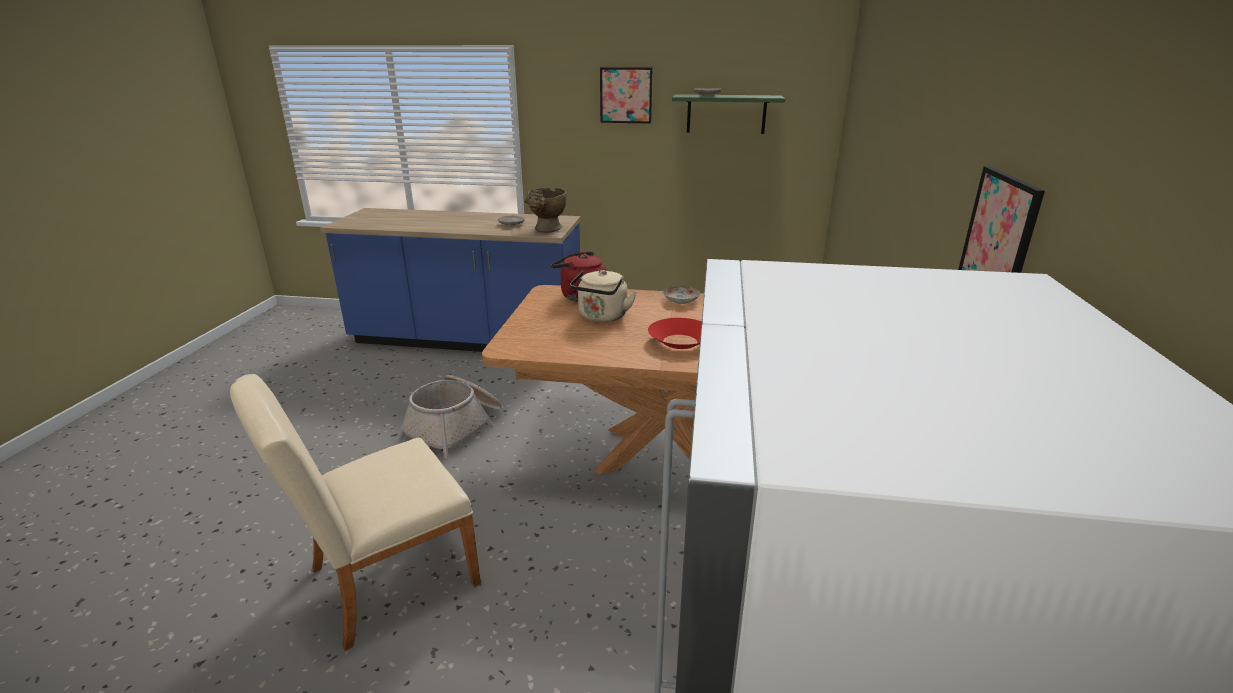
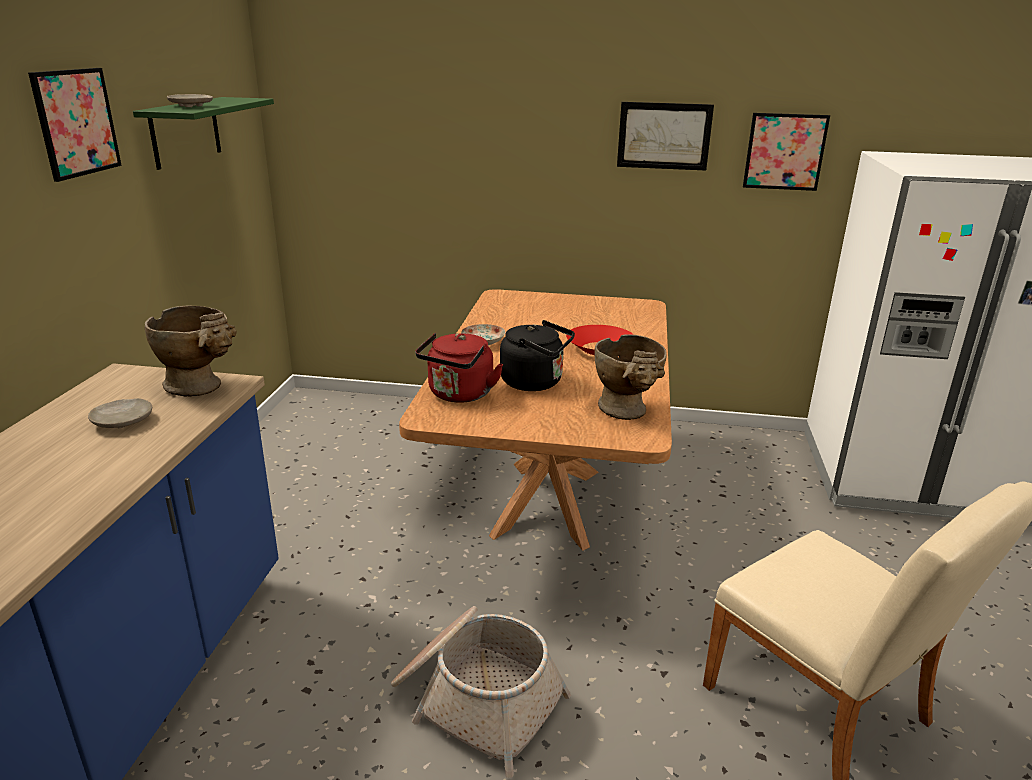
camera: 90 degrees left, 0 degrees up
(546, 345) = (627, 412): none -> beige vase
(602, 317) = (535, 383): beige kettle -> black kettle
(938, 182) = (664, 136): none -> picture

